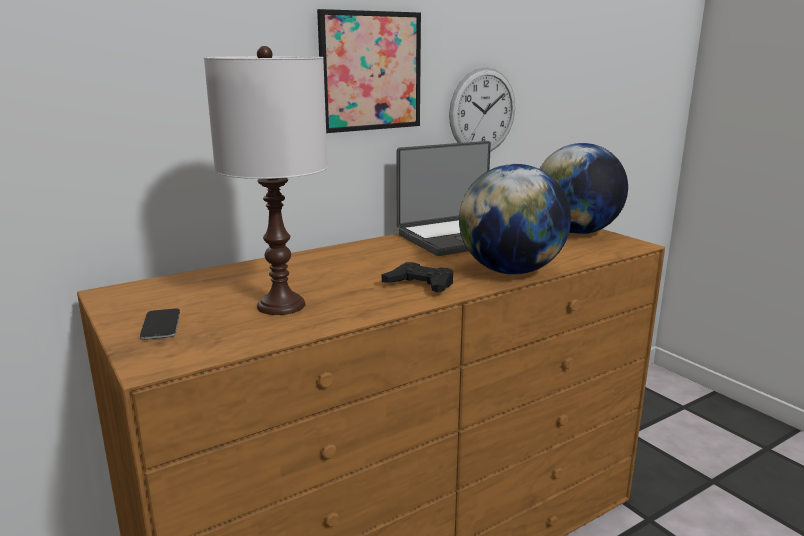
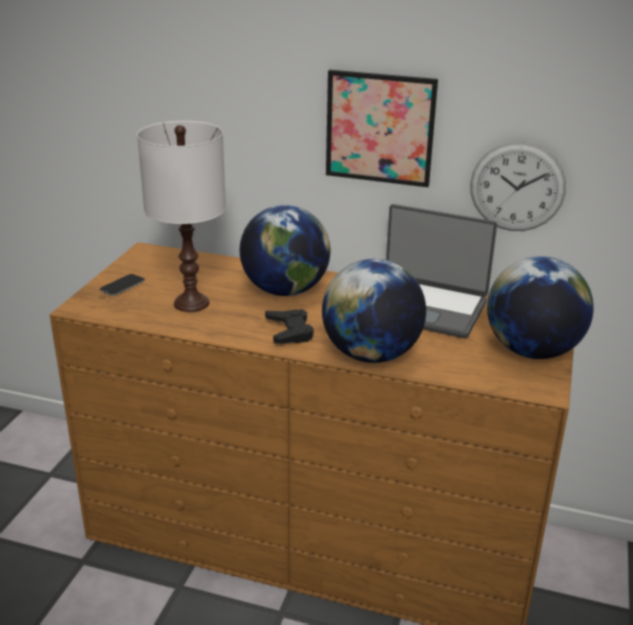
camera: 50 degrees right, 10 degrees up
(340, 265) = (285, 290): none -> globe

